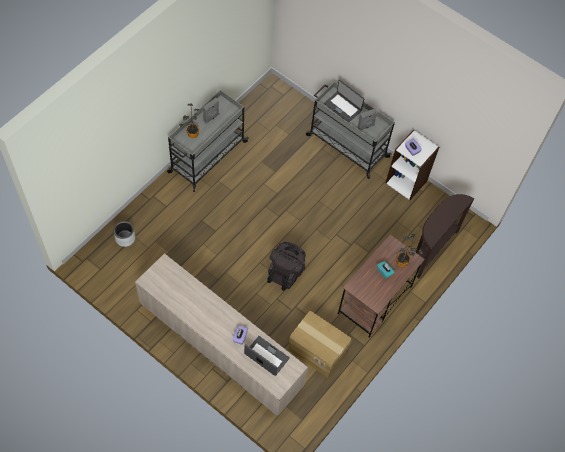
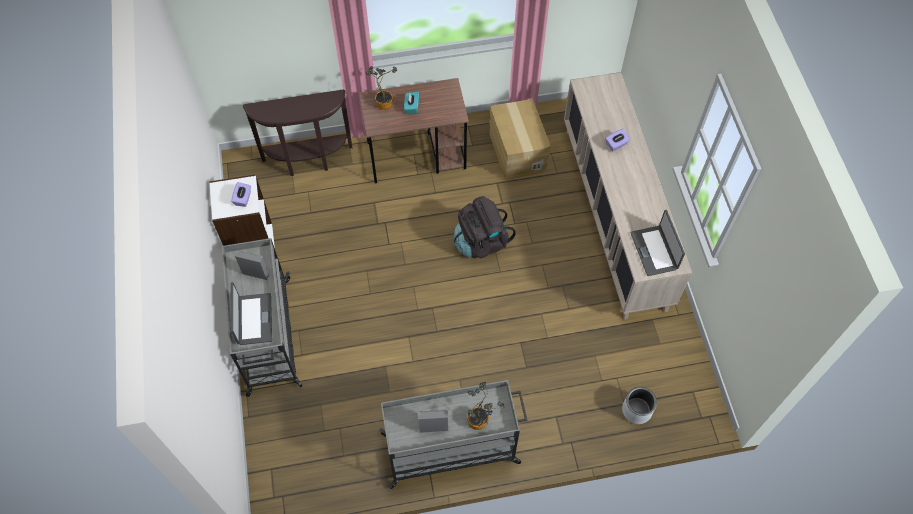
camera: 135 degrees left, 0 degrees up
(266, 356) = (603, 112): laptop -> laptop (654, 251)

